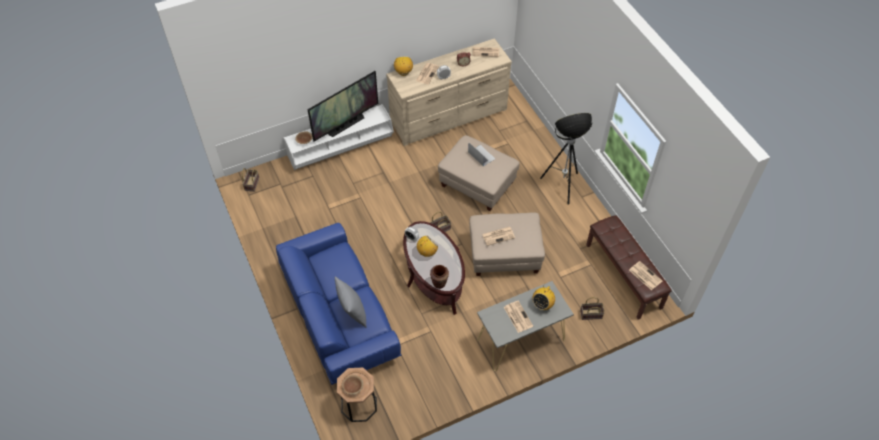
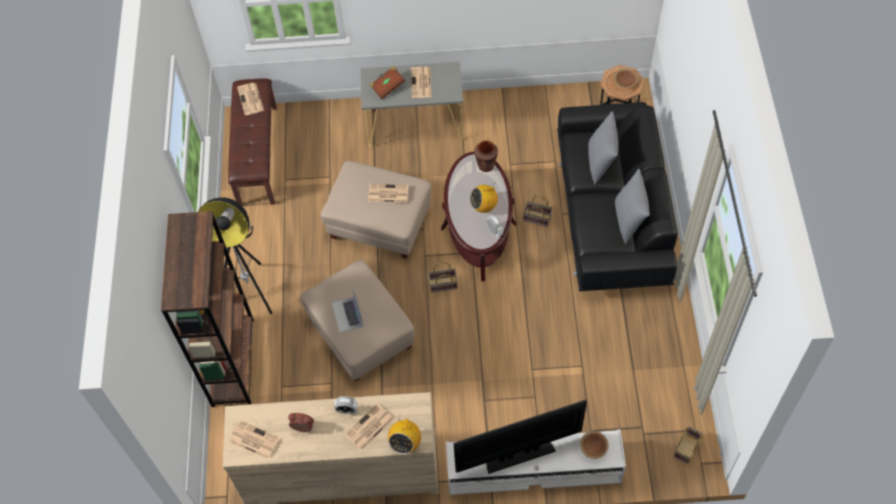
camera: 155 degrees left, 5 degrees up
(318, 276) = (629, 220): none -> grey pillow
(339, 314) = (611, 216): blue sofa -> black sofa
(542, 304) = (387, 86): radio -> brown book
(545, 146) = (233, 362): none -> brown bookcase
(591, 314) = (322, 127): basket -> basket (536, 218)

